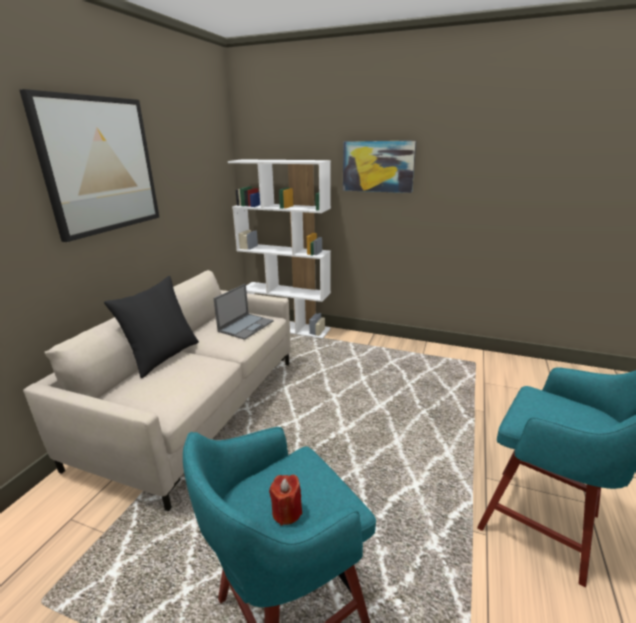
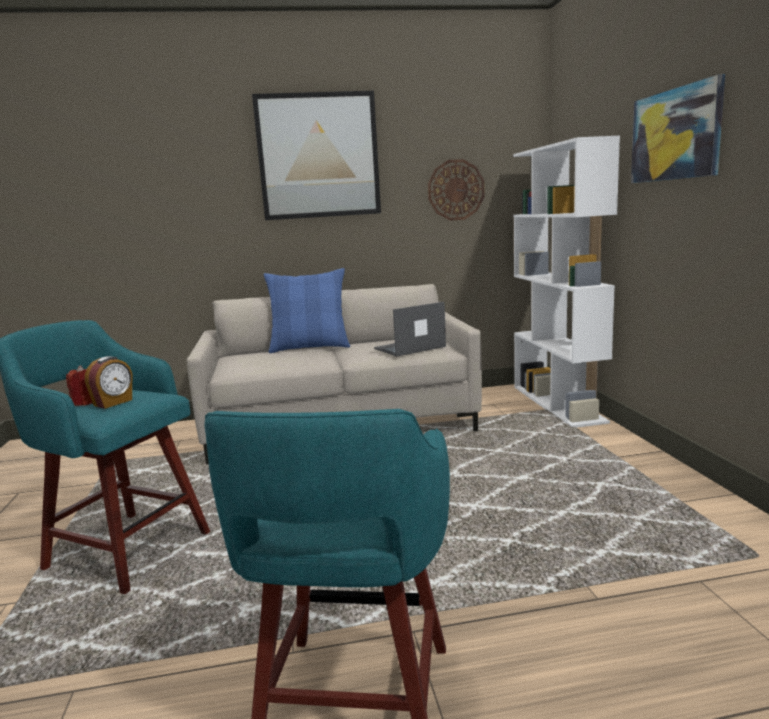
camera: 60 degrees right, 10 degrees down
(163, 356) = (310, 347): black pillow -> blue pillow
(197, 190) = (456, 190): none -> wall clock
(246, 326) = (409, 348): laptop -> laptop turned 150 degrees clockwise
(312, 490) = (113, 403): none -> alarm clock

